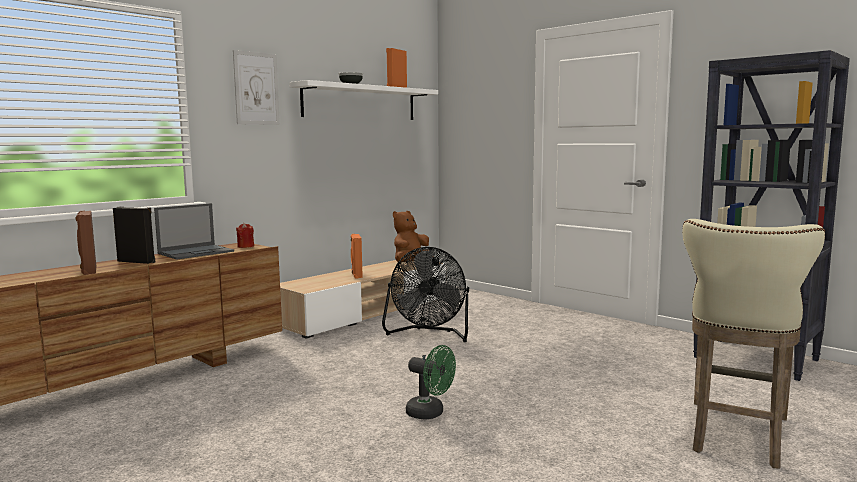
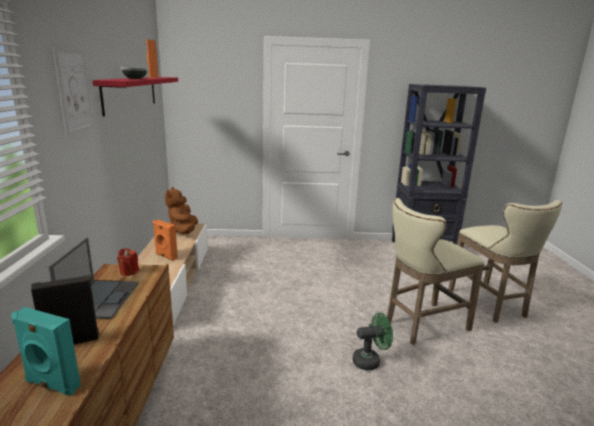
camera: 45 degrees left, 10 degrees up
(88, 270) = (51, 385): brown speaker -> turquoise speaker
(361, 103) = (131, 93): white shelf -> red shelf
(427, 333) = (249, 289): black fan -> none
(563, 414) = (422, 325): none -> beige stool

